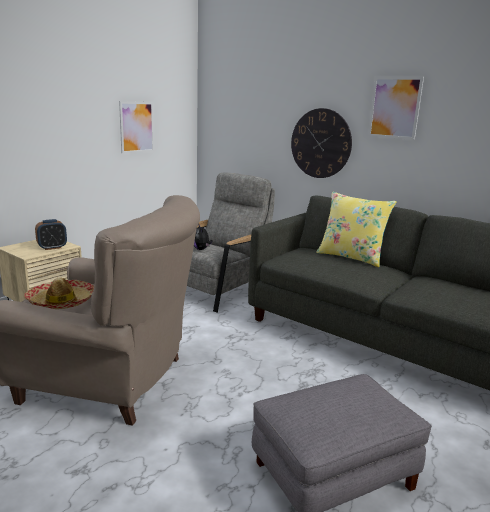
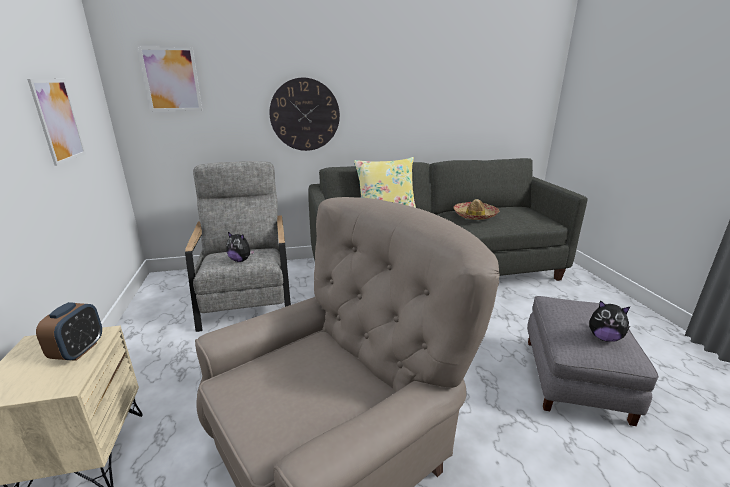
camera: 50 degrees left, 5 degrees up
(61, 301) = (296, 404): hat -> hat (475, 215)
(321, 415) = (604, 337): none -> plush toy
(394, 107) = (376, 74): picture -> picture (171, 79)

